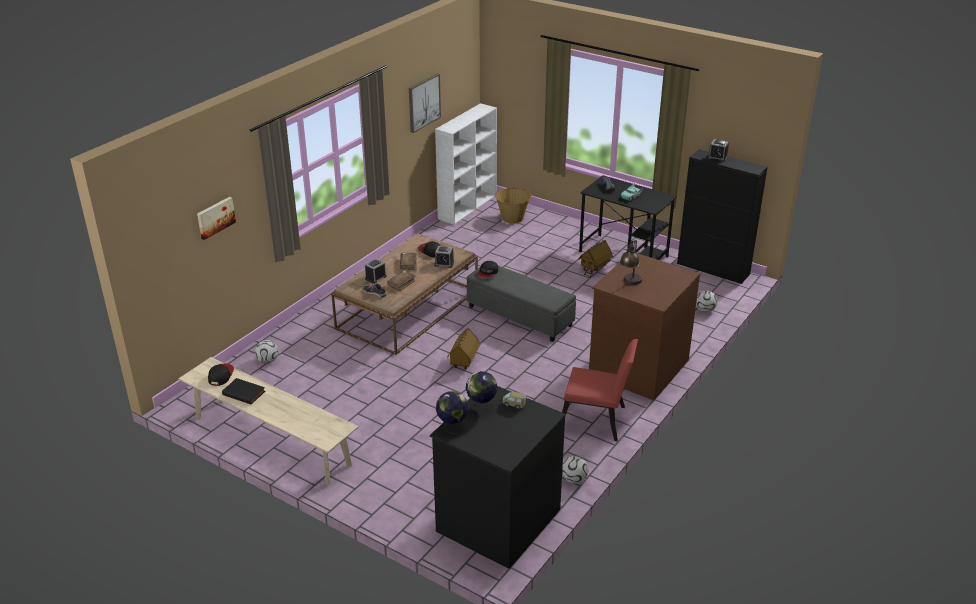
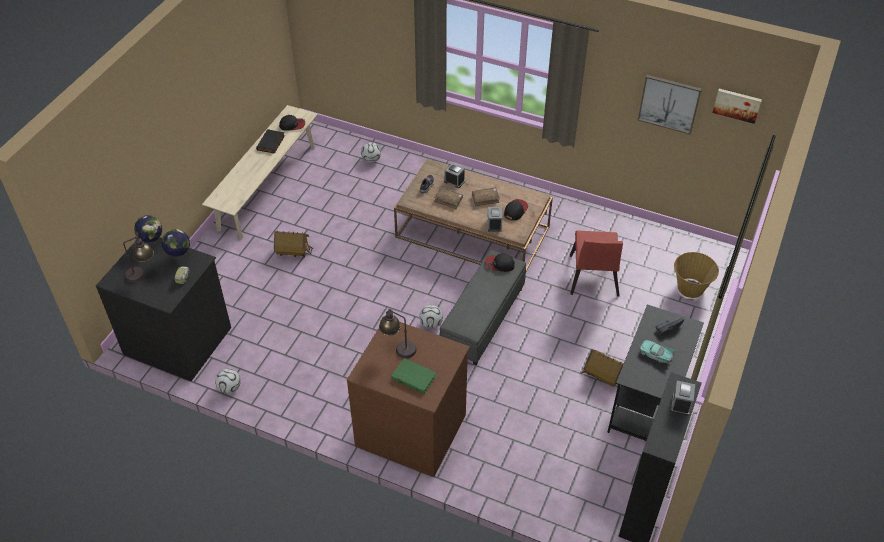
camera: 80 degrees right, 15 degrees up
(215, 217) = (372, 28): picture -> picture (737, 105)
(463, 361) = (394, 286): toy house -> toy house (293, 252)
(468, 206) = (700, 245): white bookcase -> none
(502, 434) = (142, 274): none -> table lamp
(596, 421) = (315, 398): red chair -> red chair (593, 279)
(663, 278) = (414, 377): none -> green book
(705, 310) = (542, 493): football -> football (431, 324)

